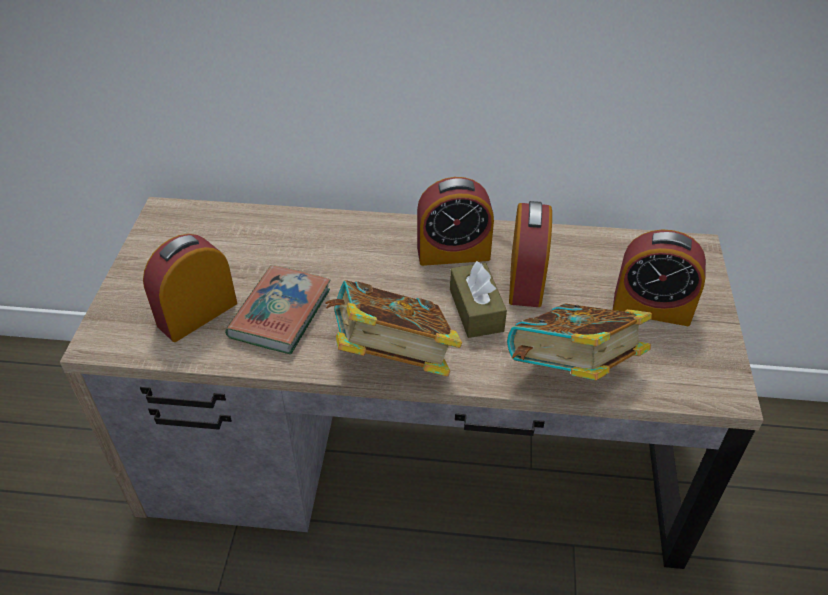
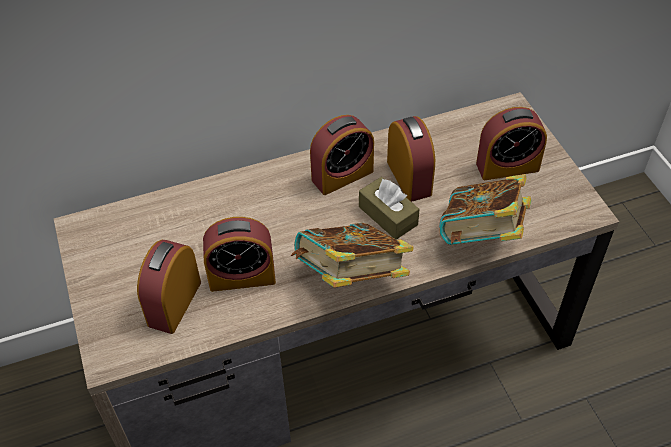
camera: 25 degrees left, 5 degrees up
(280, 313) = (242, 276): book -> alarm clock

